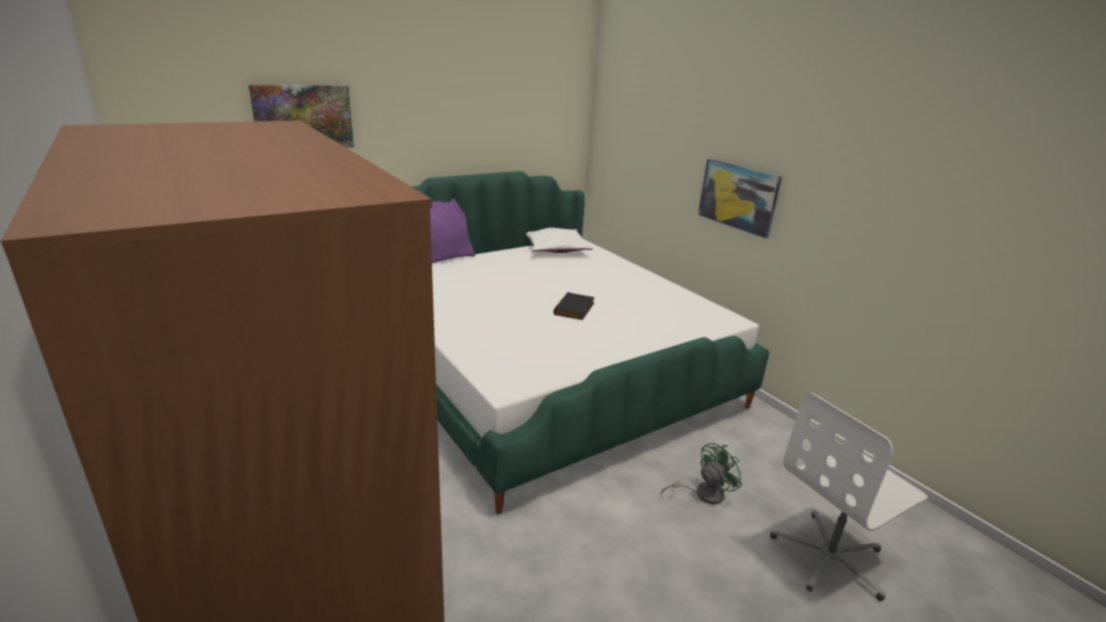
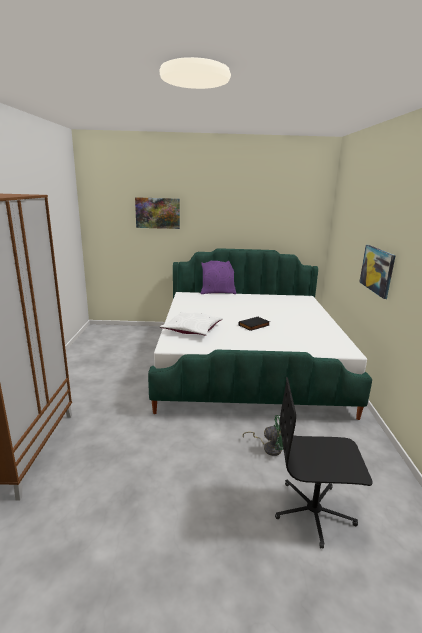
camera: 35 degrees right, 5 degrees down
(555, 248) = (287, 298): white pillow -> white pillow (192, 329)
(830, 557) = (314, 512): white office chair -> black office chair

